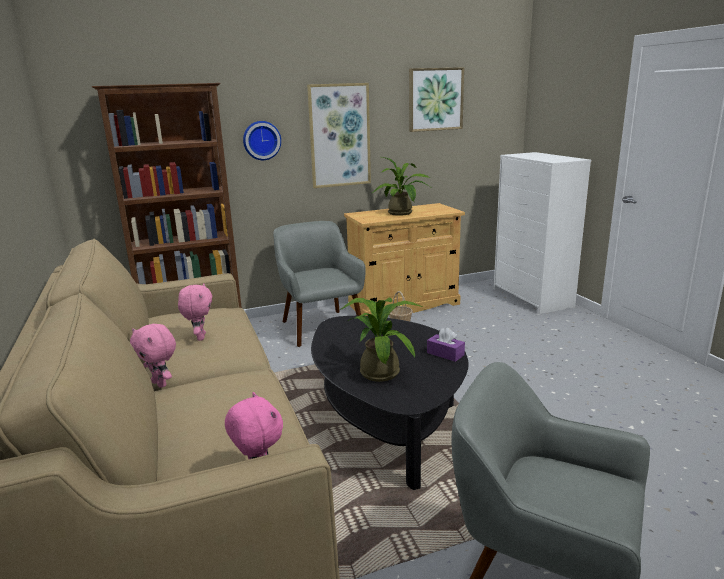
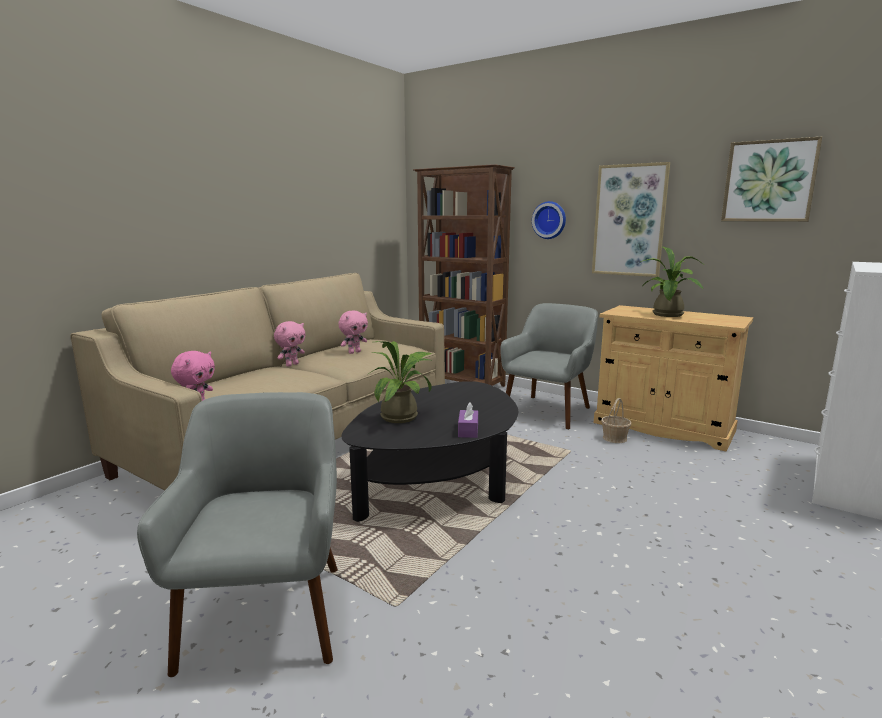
camera: 55 degrees right, 5 degrees down
(160, 384) = (292, 365): pink plush toy -> pink plush toy turned 150 degrees counterclockwise

